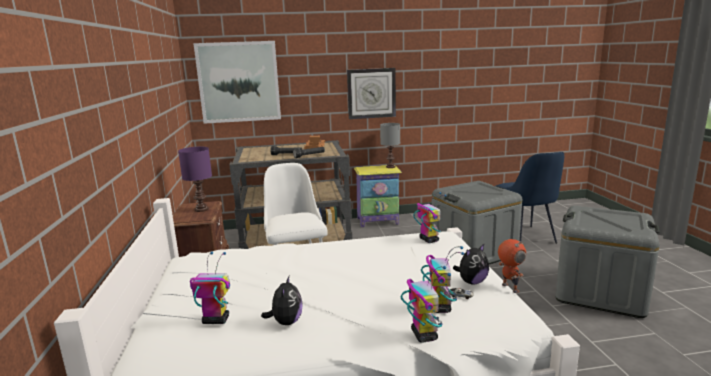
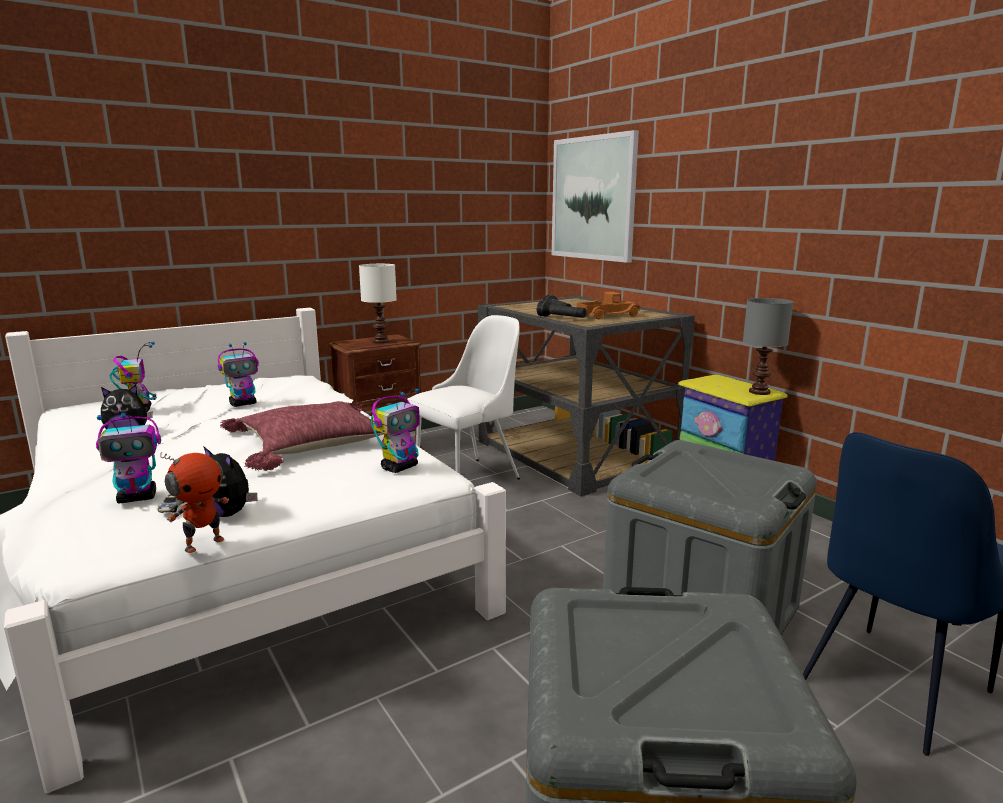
camera: 65 degrees right, 0 degrees up
(201, 209) = (381, 341): purple table lamp -> white table lamp
(365, 258) = (311, 441): none -> red pillow
(371, 93) = (769, 232): wall clock -> none
(423, 335) = (62, 496): toy robot -> toy robot (243, 404)

